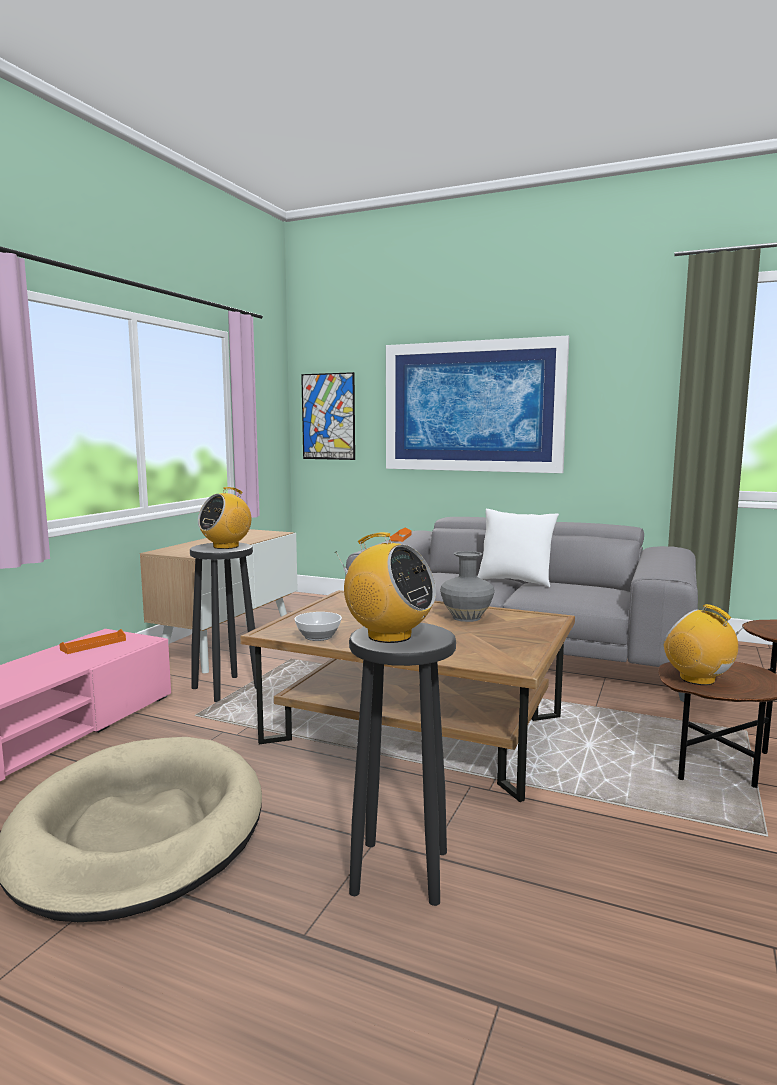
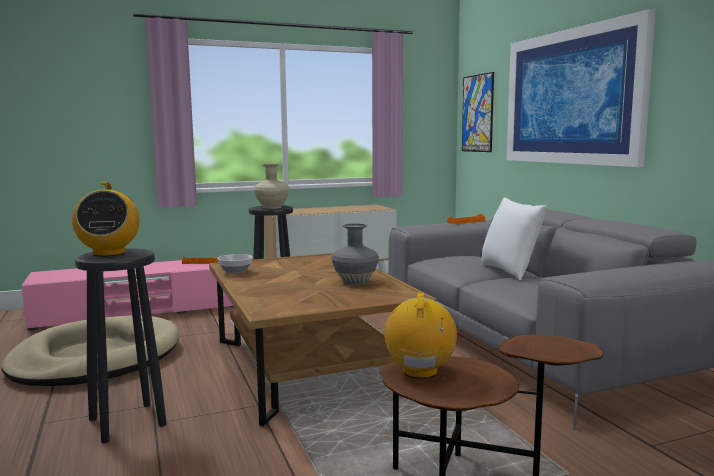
camera: 45 degrees right, 0 degrees up
(226, 546) = (272, 207): radio -> beige vase

